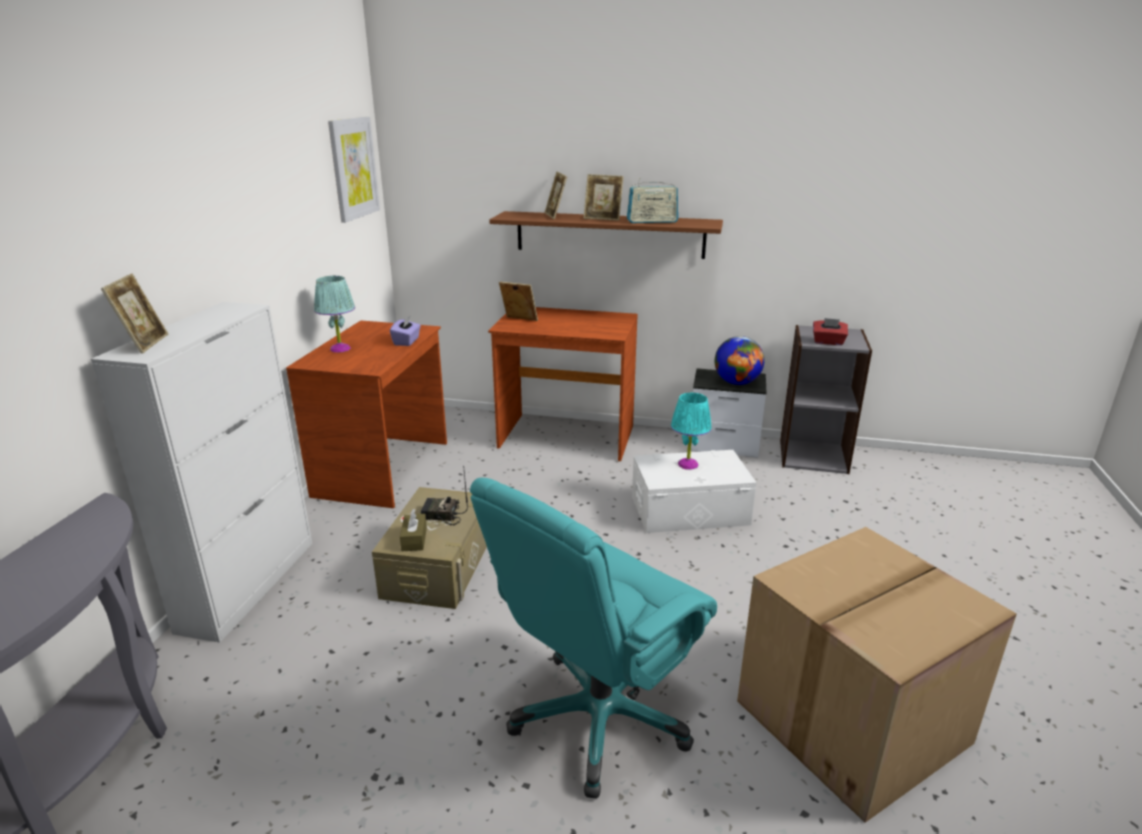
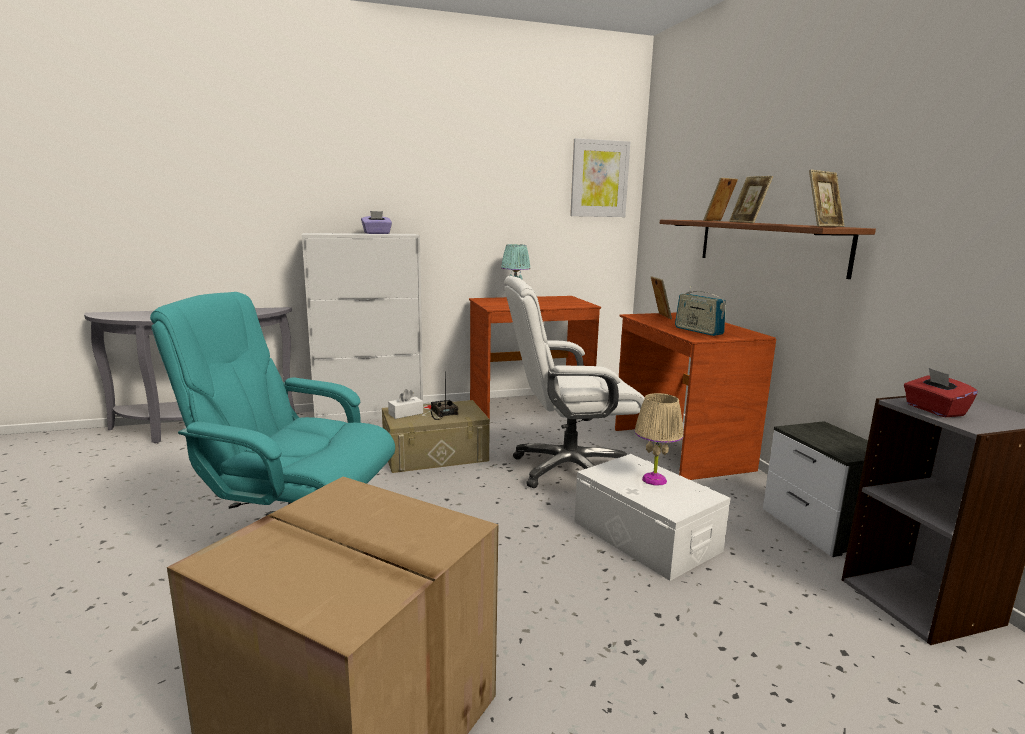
camera: 60 degrees right, 10 degrees down
(144, 344) = (330, 233): picture frame -> picture frame (823, 226)
(407, 341) = (554, 305): purple tissue box -> purple tissue box (377, 233)
(414, 539) = (405, 413): brown tissue box -> white tissue box
(551, 501) = (568, 469): none -> white office chair
(652, 221) = (780, 224): radio -> radio (698, 331)
(688, 464) = (654, 480): turquoise table lamp -> beige table lamp
(737, 383) = (833, 444): globe -> none

